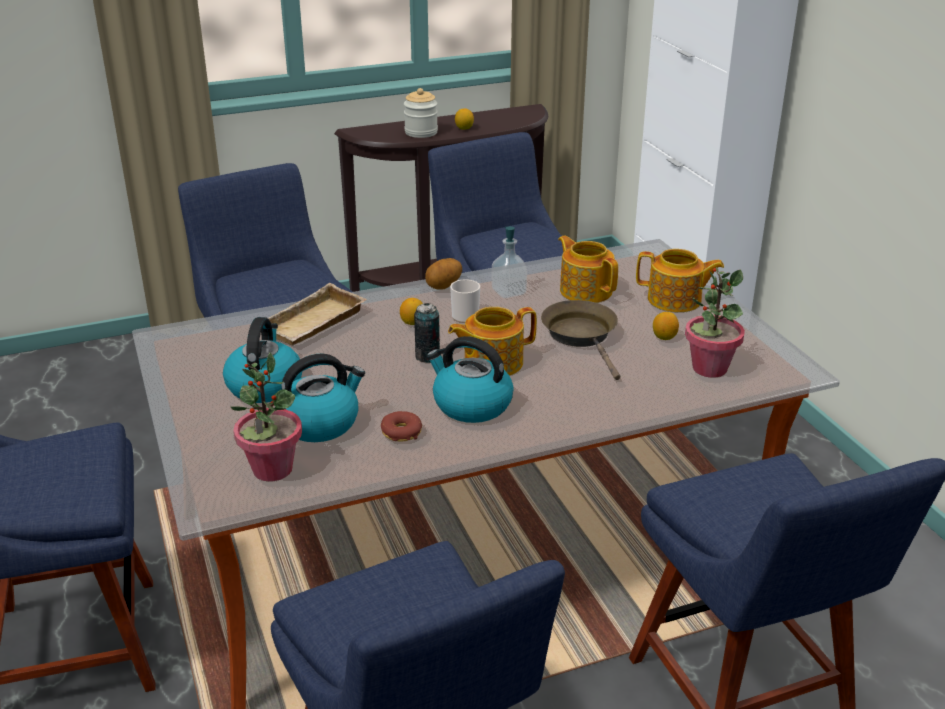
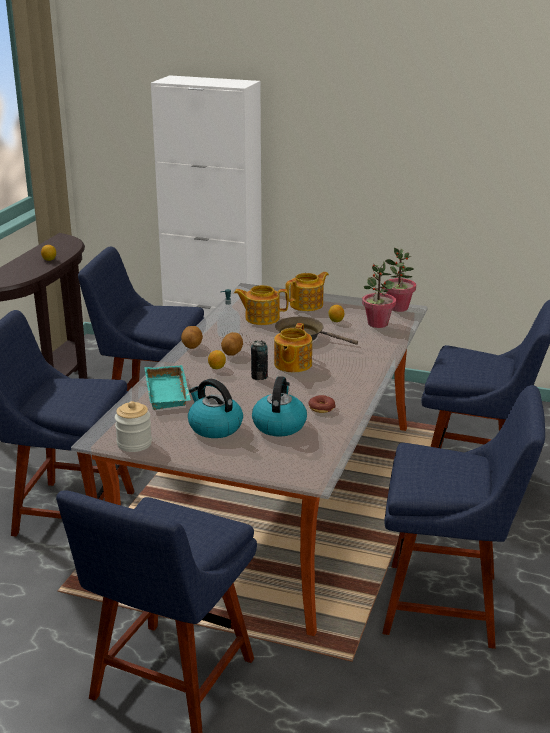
camera: 50 degrees left, 5 degrees down
(272, 469) = (304, 451): potted plant -> potted plant (398, 308)
(314, 324) = (169, 392): beige tray -> turquoise tray
(421, 132) = (28, 271): jar -> jar (134, 443)
(464, 315) = (232, 353): mug -> potato
(471, 405) = (323, 383): kettle -> none

